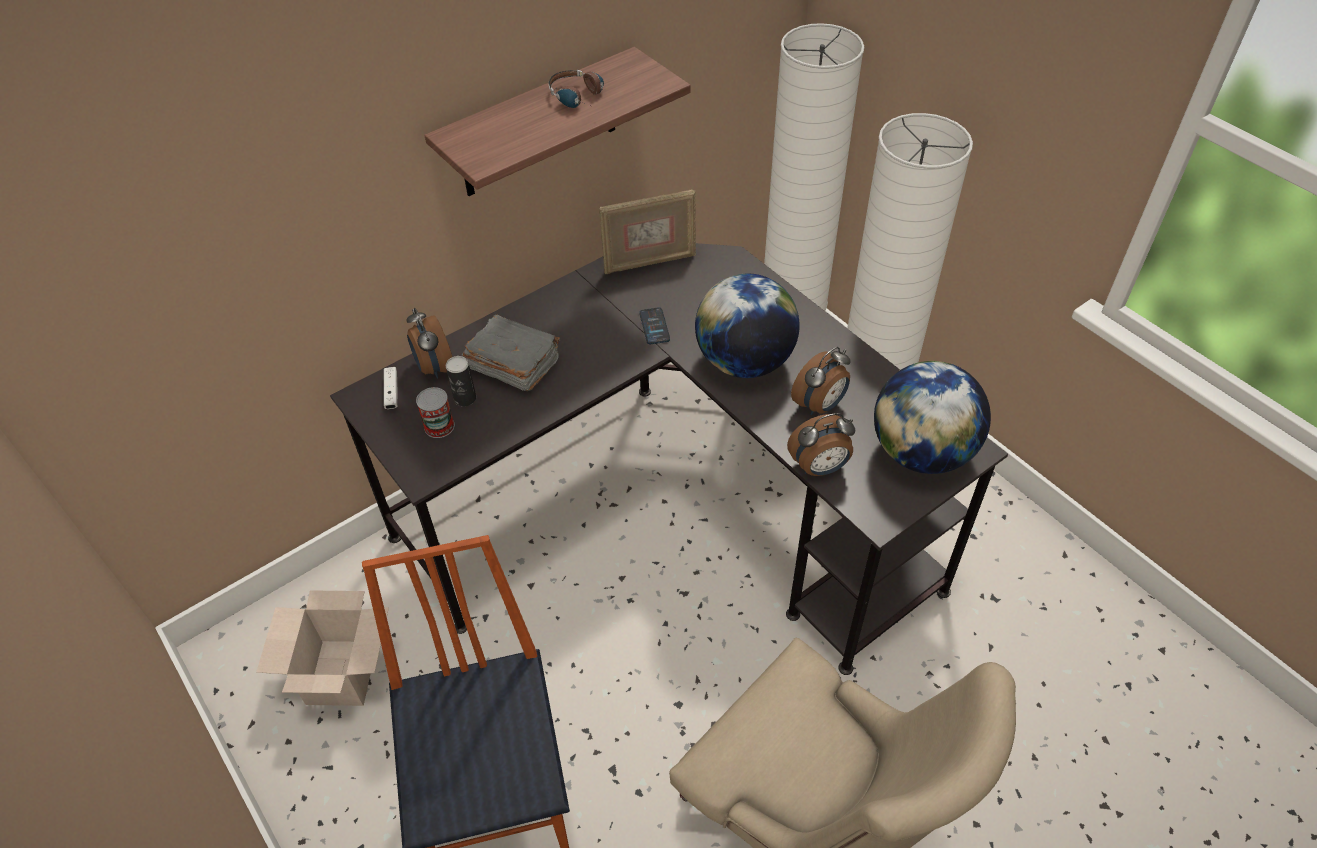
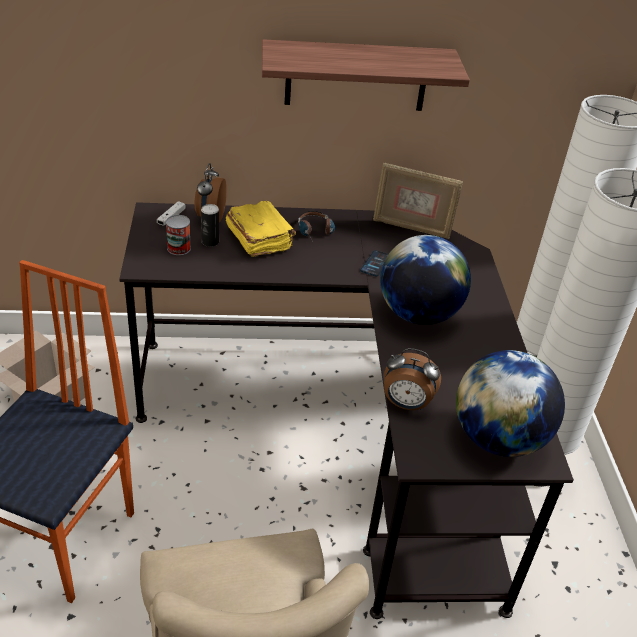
camera: 30 degrees right, 10 degrees down
(512, 364) = (259, 239): grey book -> yellow book
(581, 98) = (384, 59): headphones -> headphones (316, 232)
(820, 405) = (447, 368): alarm clock -> none

